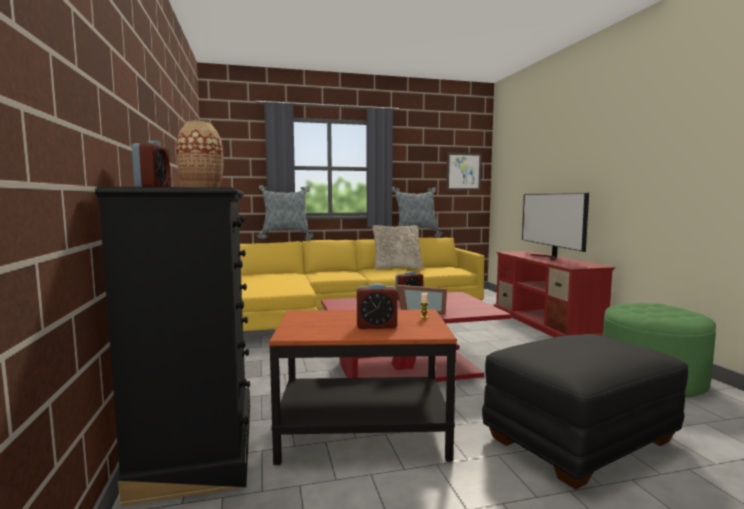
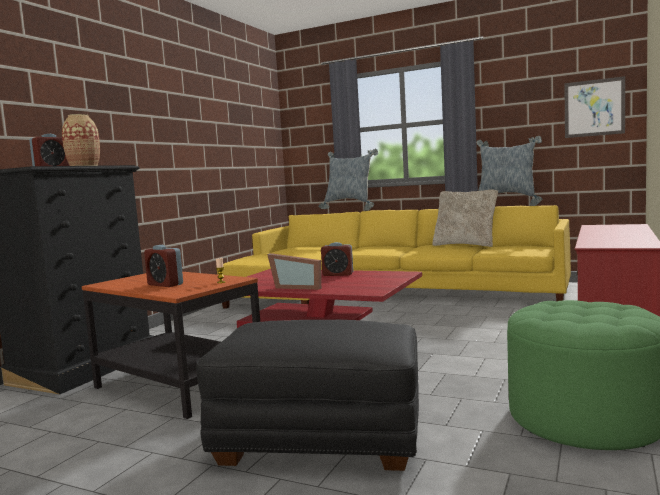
camera: 40 degrees right, 0 degrees up
(549, 257) = (622, 233): television -> none

